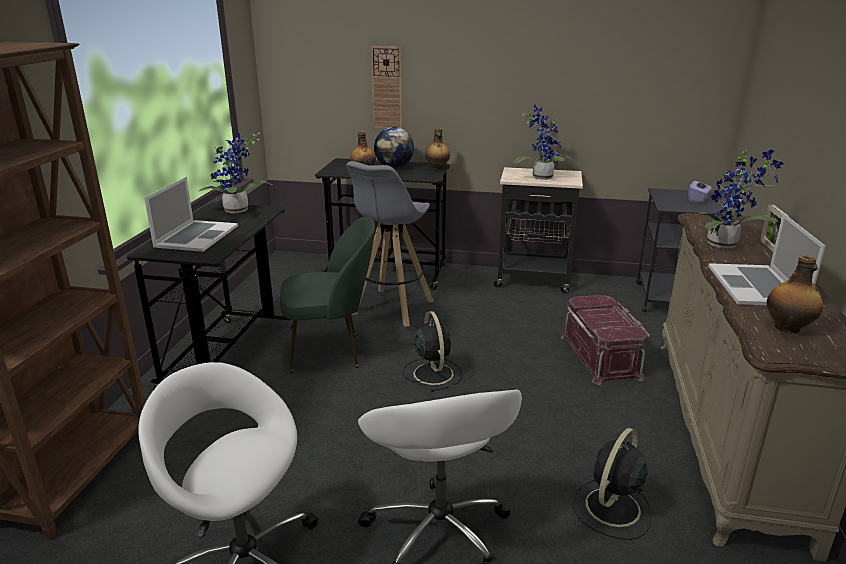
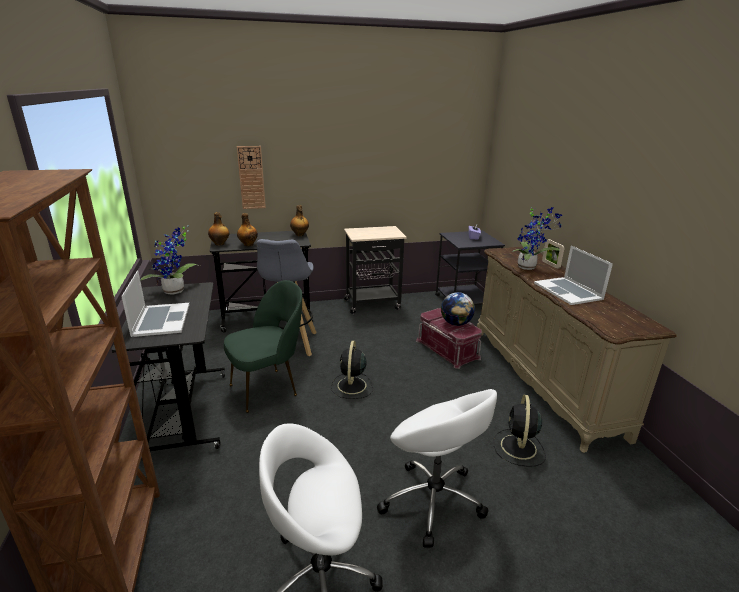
camera: 25 degrees left, 0 degrees up
(394, 167) = (267, 237): globe -> globe (456, 323)
(432, 373) = (351, 386): black fan -> black fan turned 135 degrees counterclockwise
(541, 177) = (375, 233): potted plant -> none
(788, 328) = (607, 315): bottle -> bottle (220, 244)

